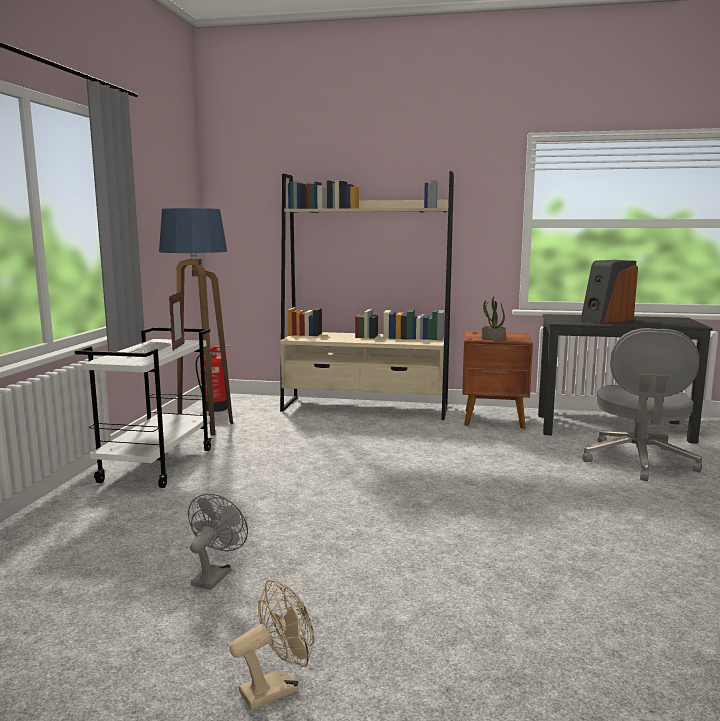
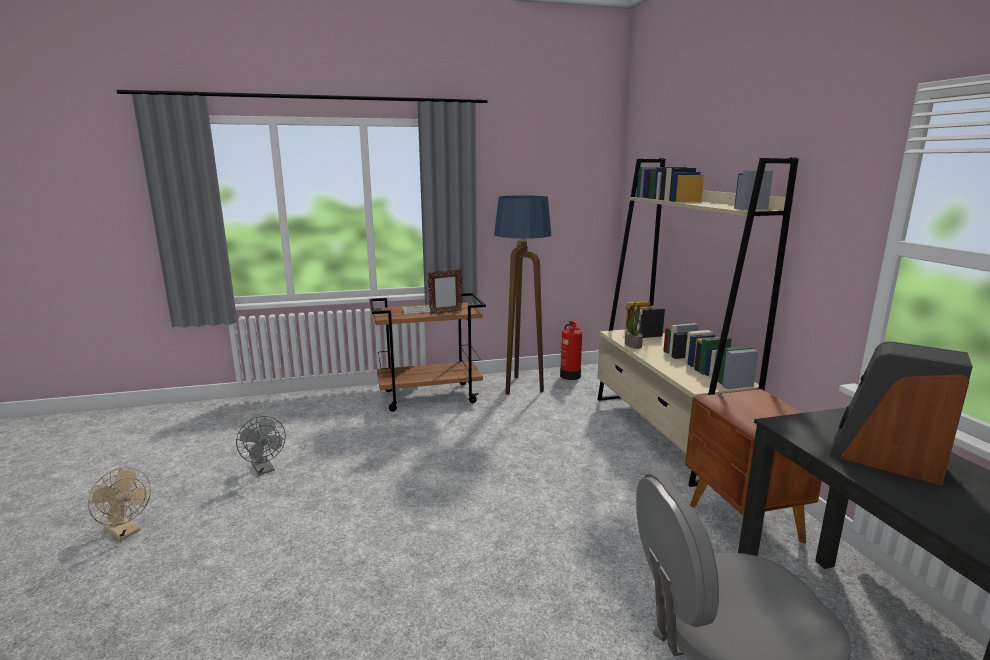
camera: 65 degrees right, 5 degrees up
(157, 465) = (430, 396): white cart -> brown cart
(214, 575) = (264, 469): grey fan -> grey fan turned 60 degrees clockwise
(492, 338) = (733, 410): potted plant -> potted plant (632, 344)

